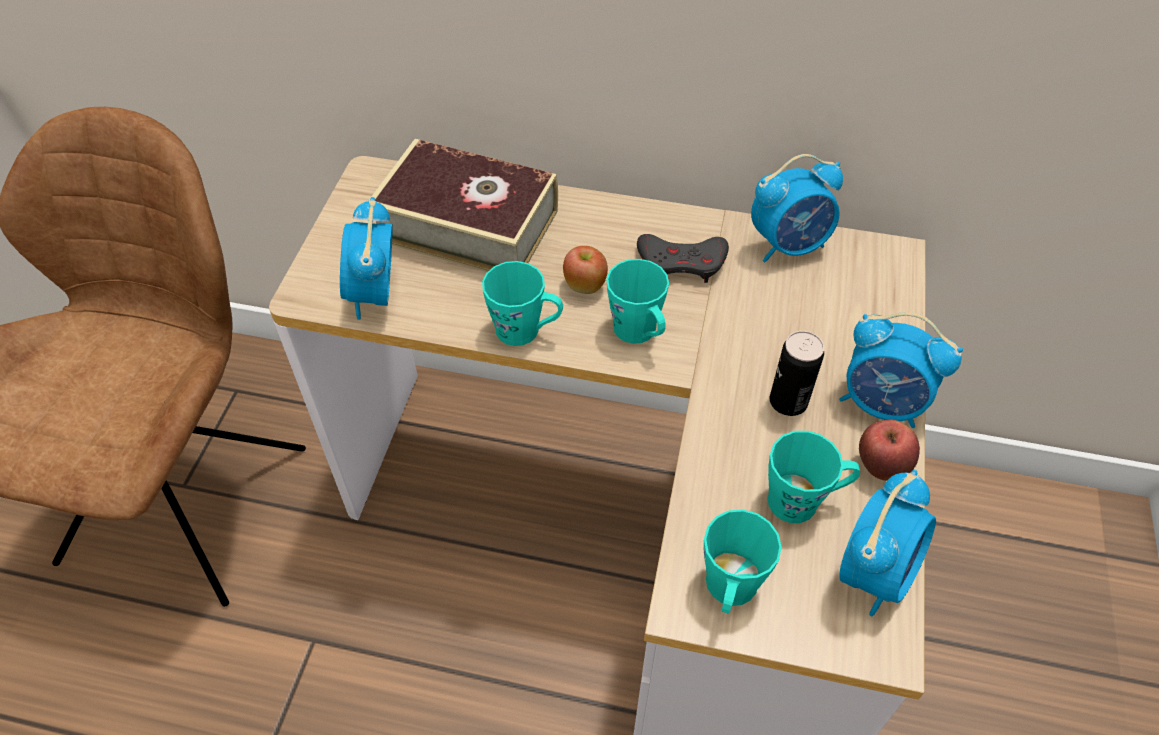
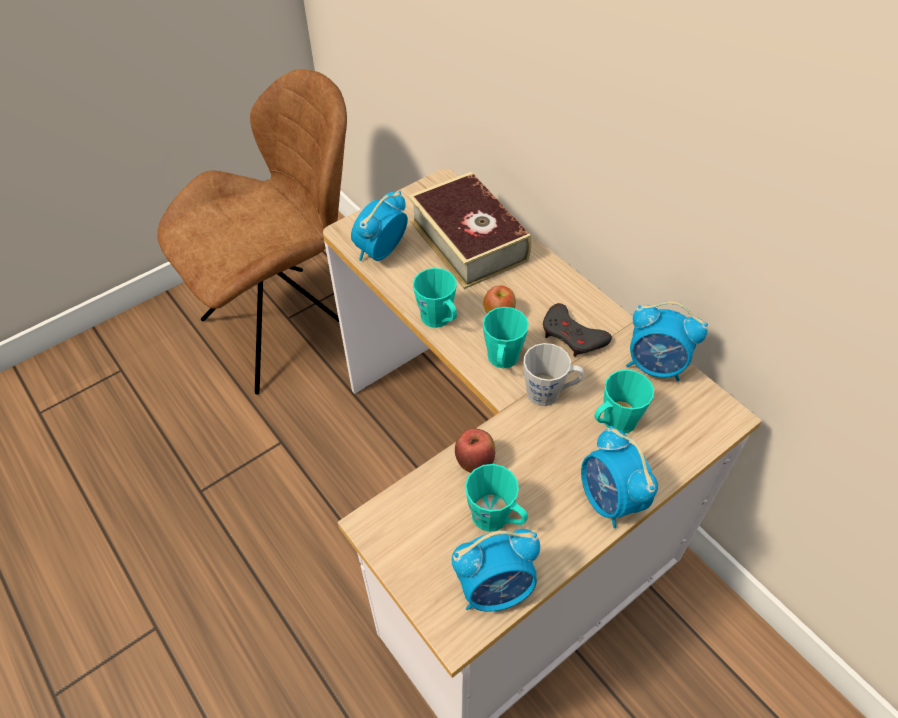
camera: 40 degrees right, 0 degrees up
(720, 336) = (549, 393): none -> grey mug
(729, 591) = (402, 534): turquoise mug -> turquoise mug (614, 423)
(788, 401) = (550, 458): can -> none
(881, 466) = (567, 535): apple -> apple (475, 462)

